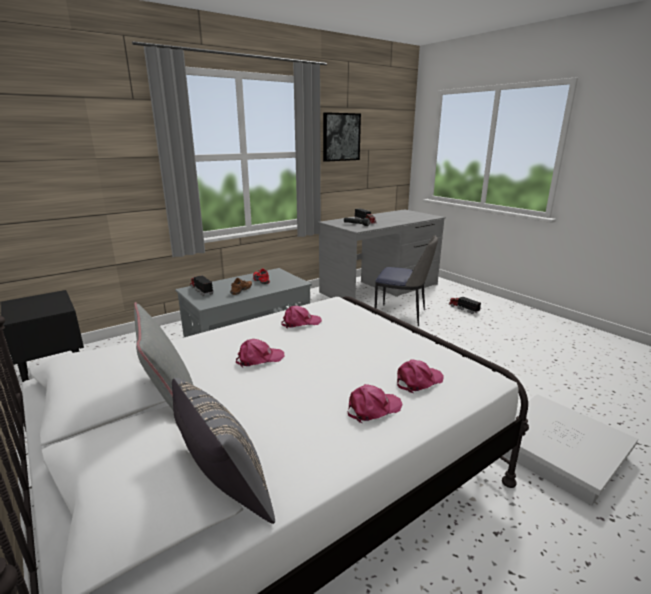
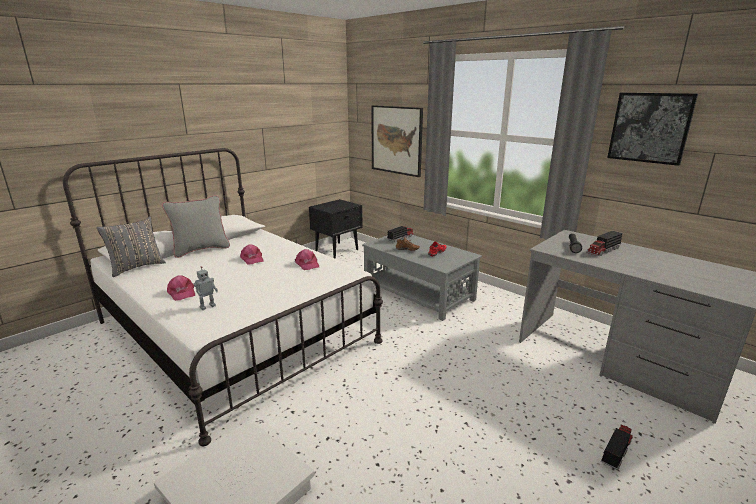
camera: 80 degrees right, 0 degrees up
(93, 180) = (396, 140): none -> picture
(402, 315) = (531, 381): chair -> none
(418, 381) = (207, 306): pink cap -> toy robot

